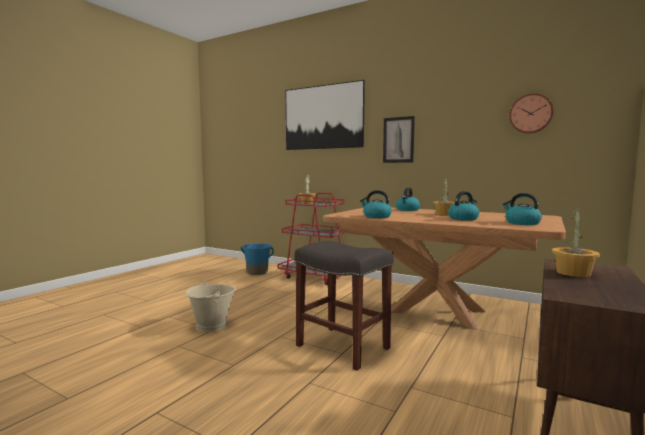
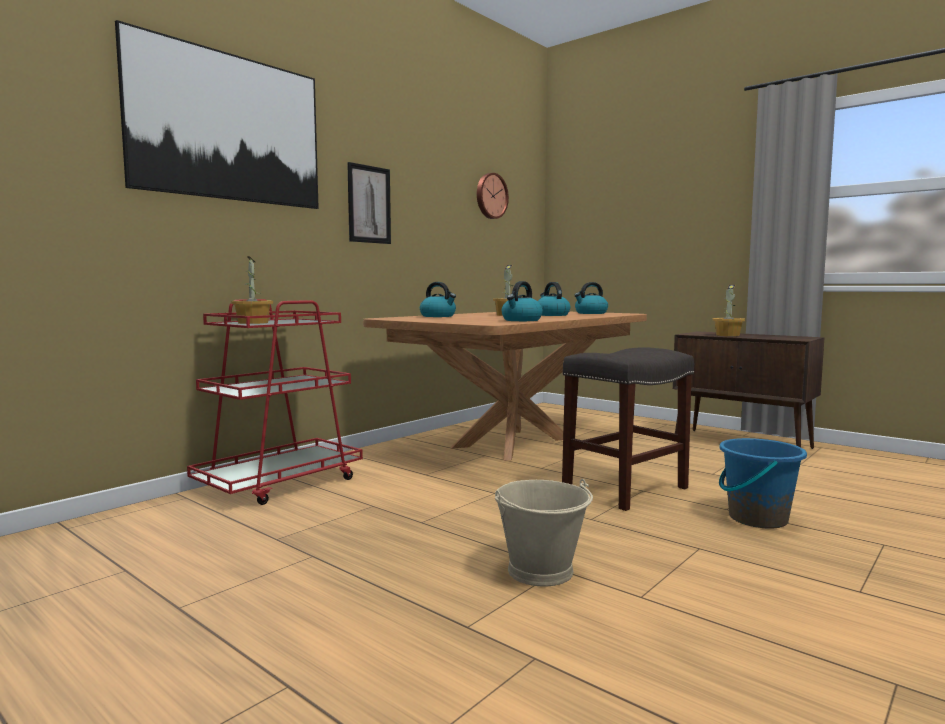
camera: 80 degrees left, 0 degrees up
(257, 272) = (161, 532): blue bucket -> blue bucket (757, 518)

